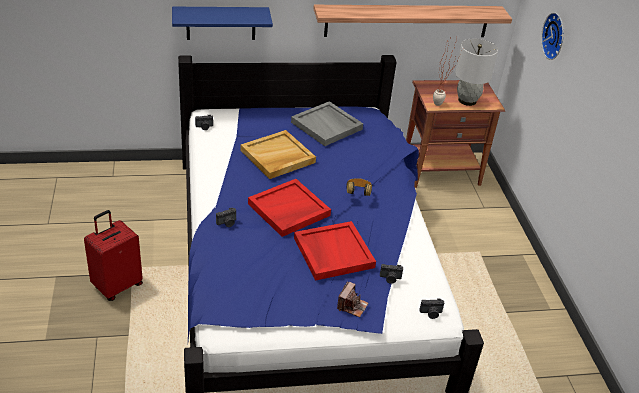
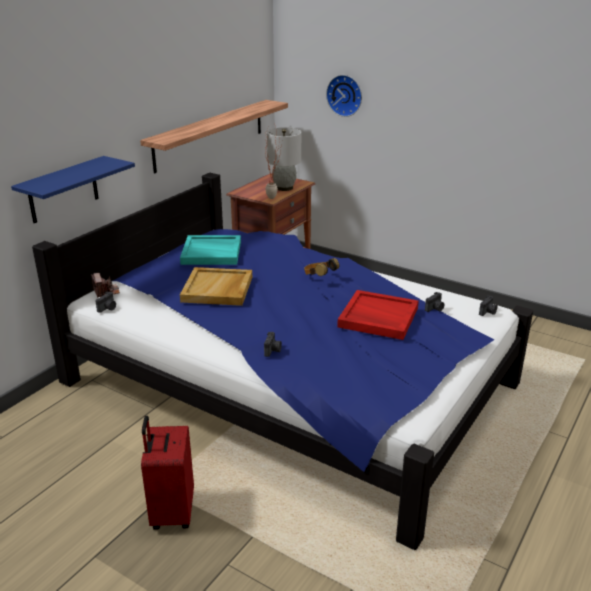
camera: 45 degrees left, 10 degrees down
(288, 210) = (297, 314): red tray -> none
(327, 126) = (212, 252): grey tray -> turquoise tray
(352, 306) = (451, 337): camera -> camera (106, 291)

